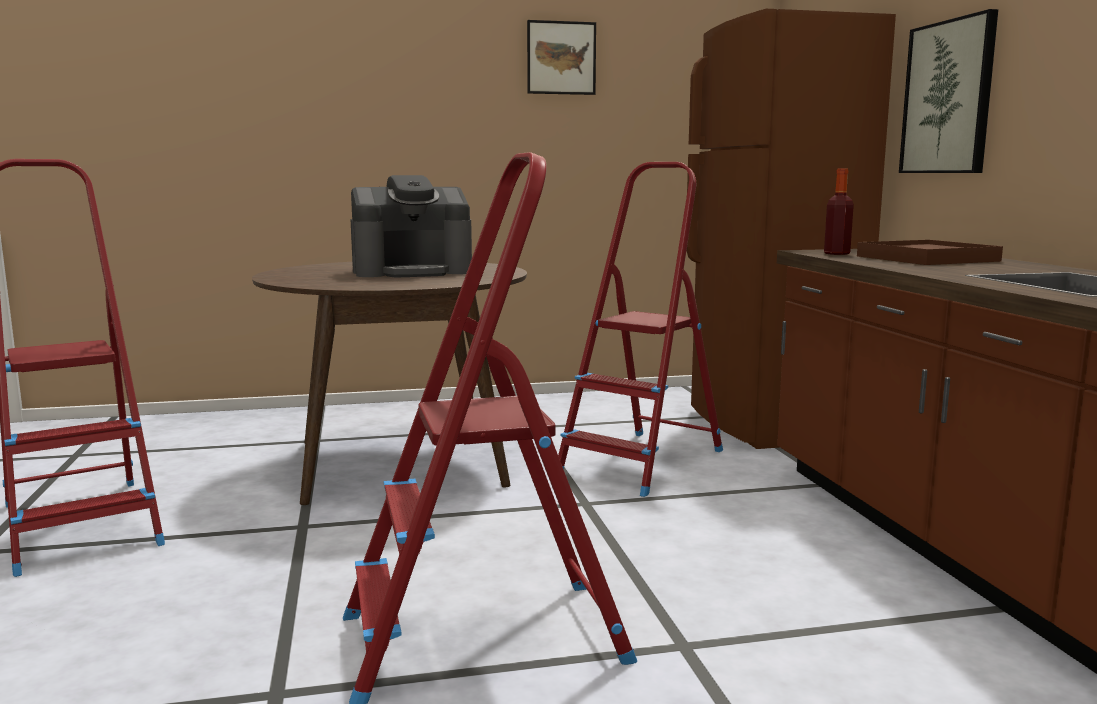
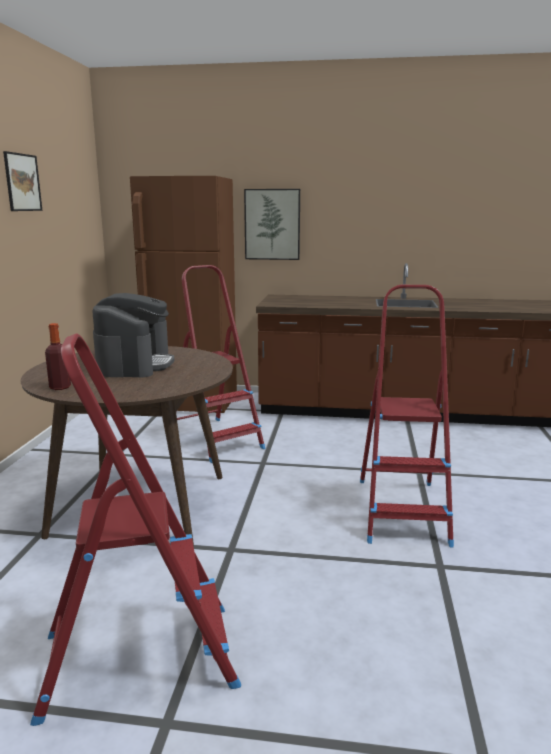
camera: 70 degrees left, 5 degrees up
(836, 253) = (285, 304): bottle -> bottle (60, 387)
(926, 259) = (318, 300): brown tray -> none

